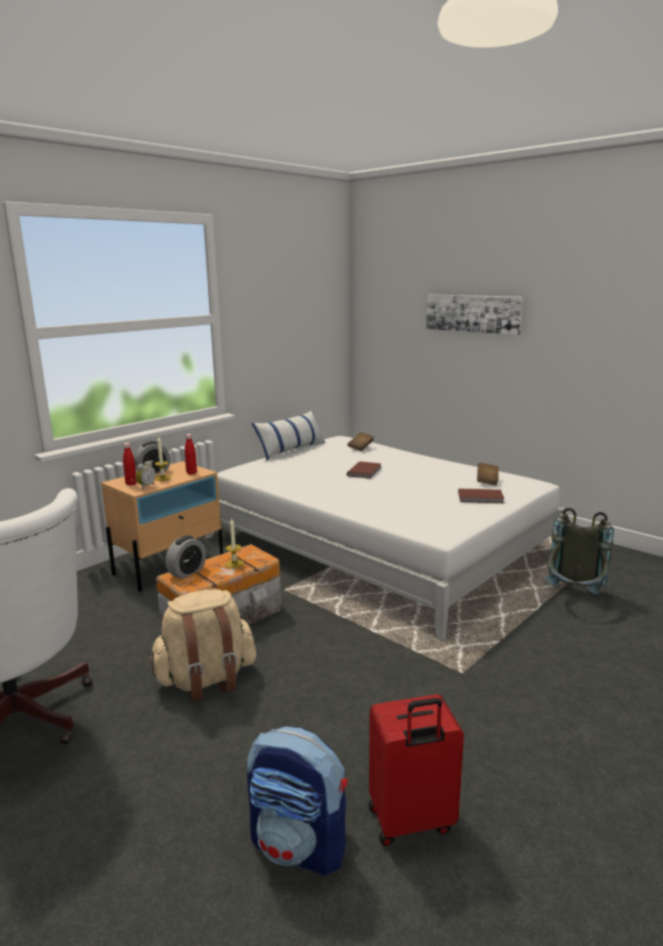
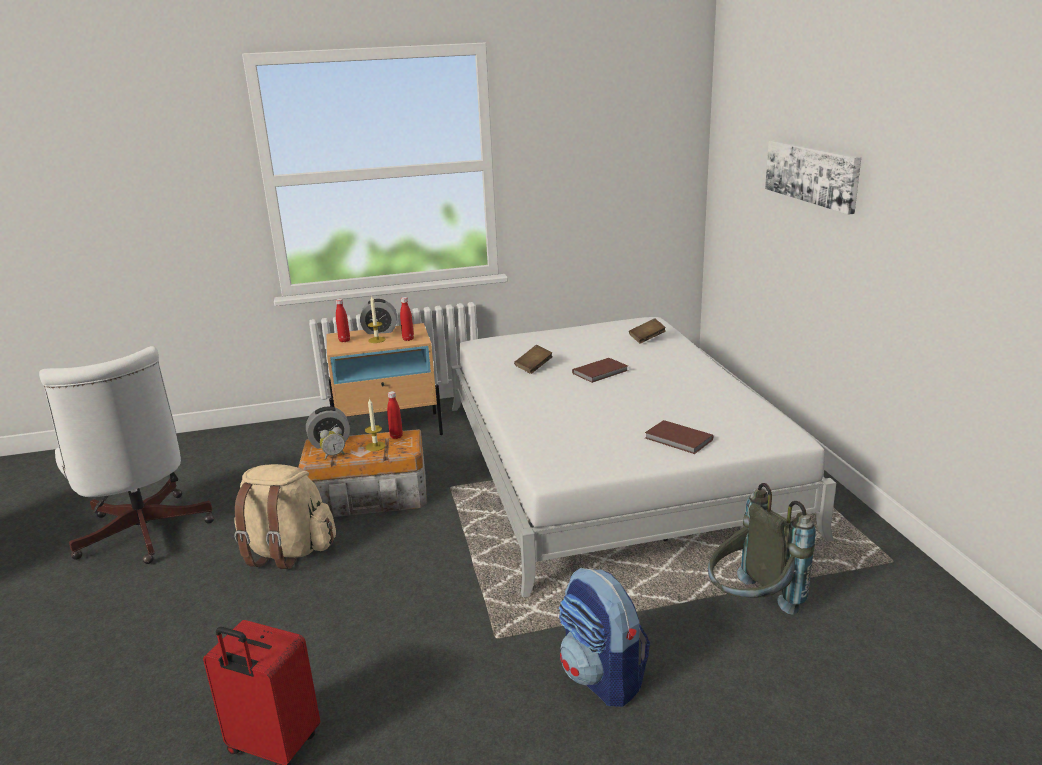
camera: 35 degrees right, 5 degrees up
(145, 486) = (350, 346): alarm clock -> alarm clock (333, 455)
(241, 553) = (396, 436): none -> red bottle
(291, 450) = (571, 327): pillow -> none
(299, 845) = (182, 718): backpack -> backpack (602, 677)
(487, 481) = (728, 418): brown book -> brown book (534, 367)

